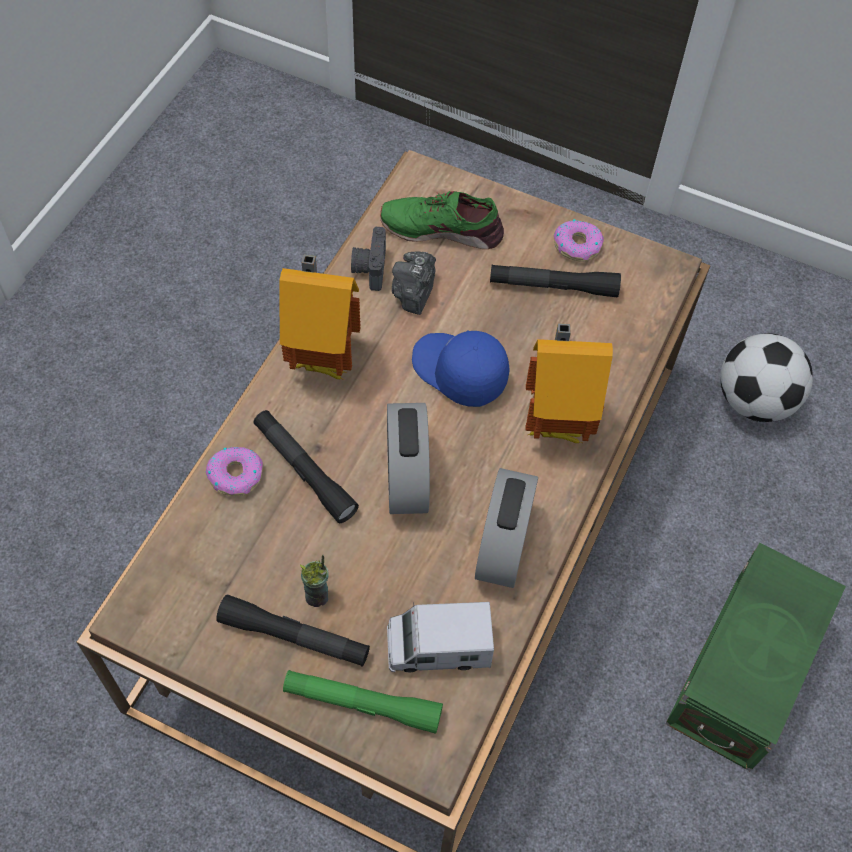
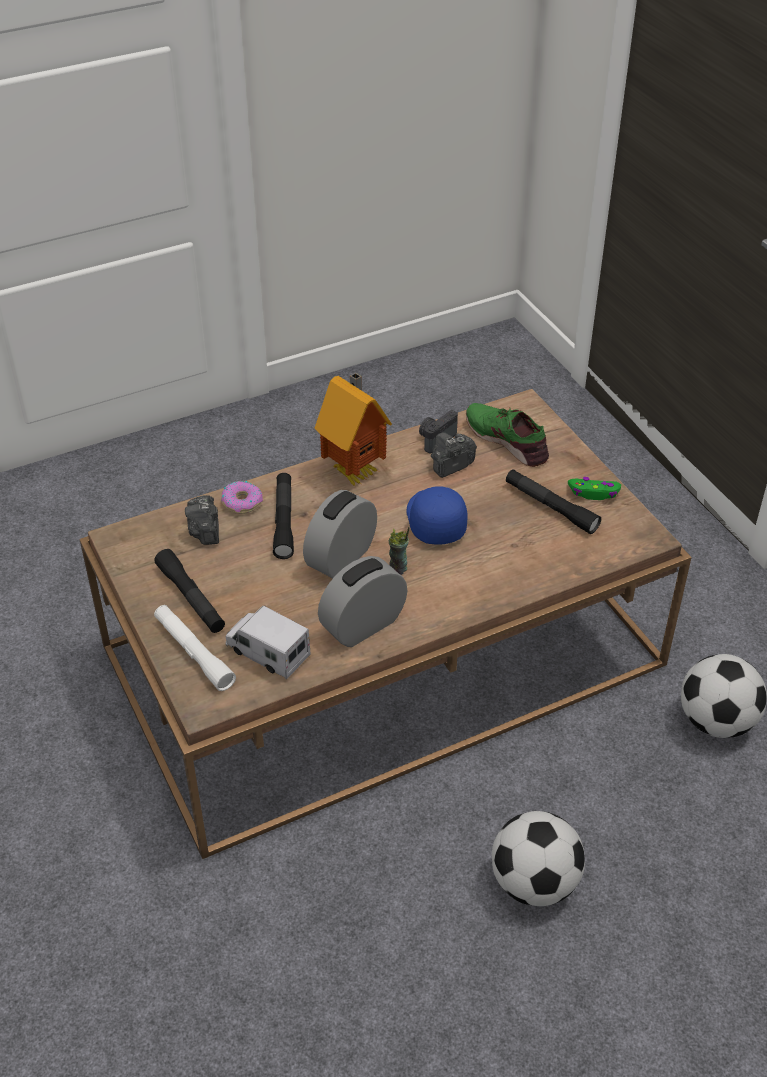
camera: 40 degrees right, 15 degrees down
(229, 540) = (205, 531): none -> camera
(317, 596) = (225, 586): cup -> cup (398, 569)
(362, 704) = (194, 653): green flashlight -> white flashlight
(555, 423) = (469, 580): toy house -> none
(577, 245) = (594, 493): donut -> green game controller
(746, 670) = (534, 883): green storage box -> football

